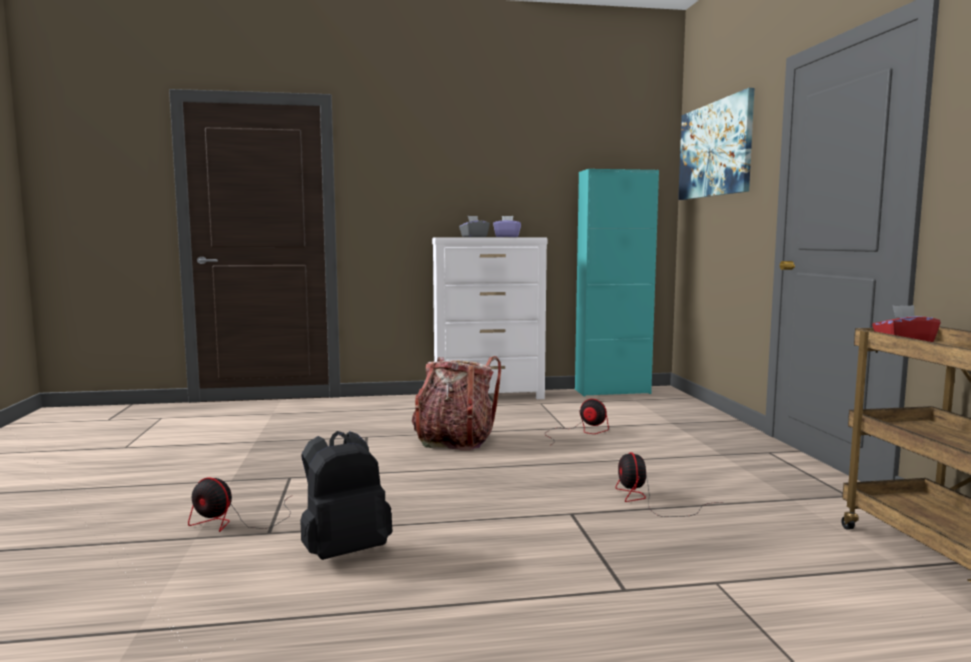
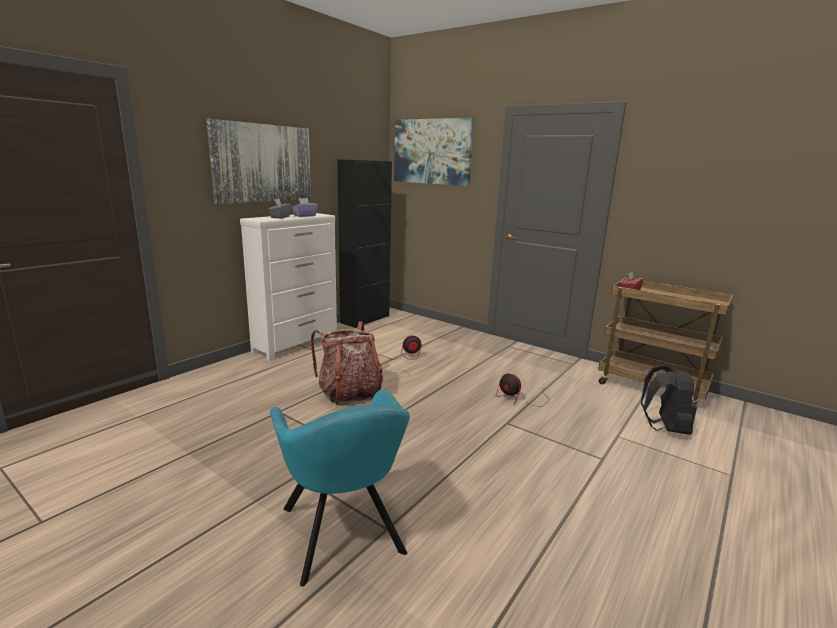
camera: 45 degrees left, 10 degrees up
(236, 521) = (343, 534): fan -> turquoise armchair
(344, 551) = (458, 513): black backpack -> black backpack (665, 428)
(469, 178) = (263, 163): none -> picture
(612, 391) = (365, 319): turquoise cabinet -> black cabinet

